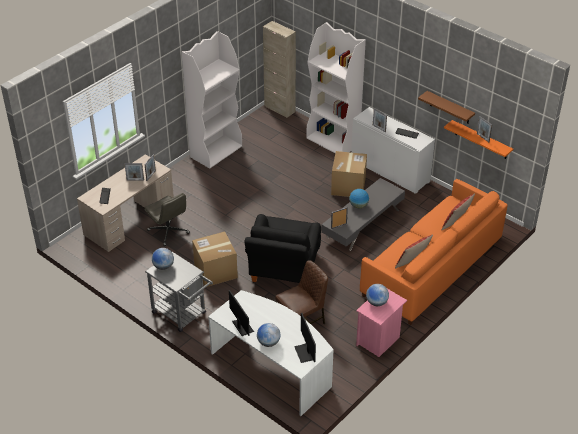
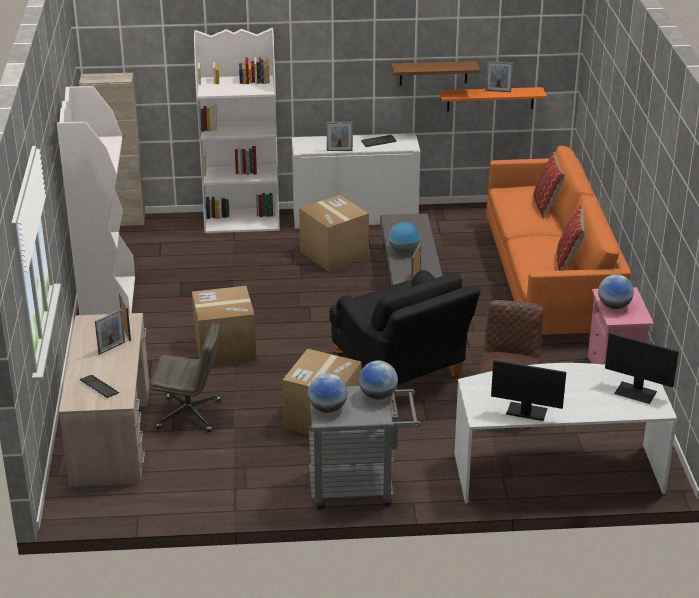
camera: 45 degrees left, 10 degrees down
(227, 208) = (225, 349): none -> cardboard box
(268, 342) = (582, 408): globe -> globe (378, 395)

